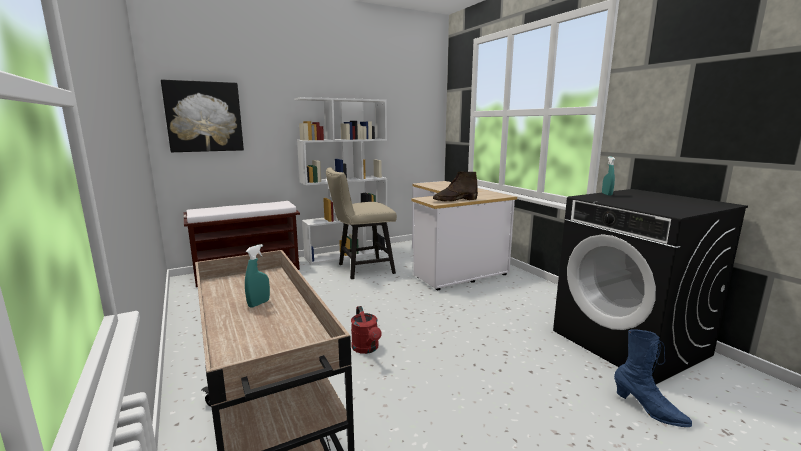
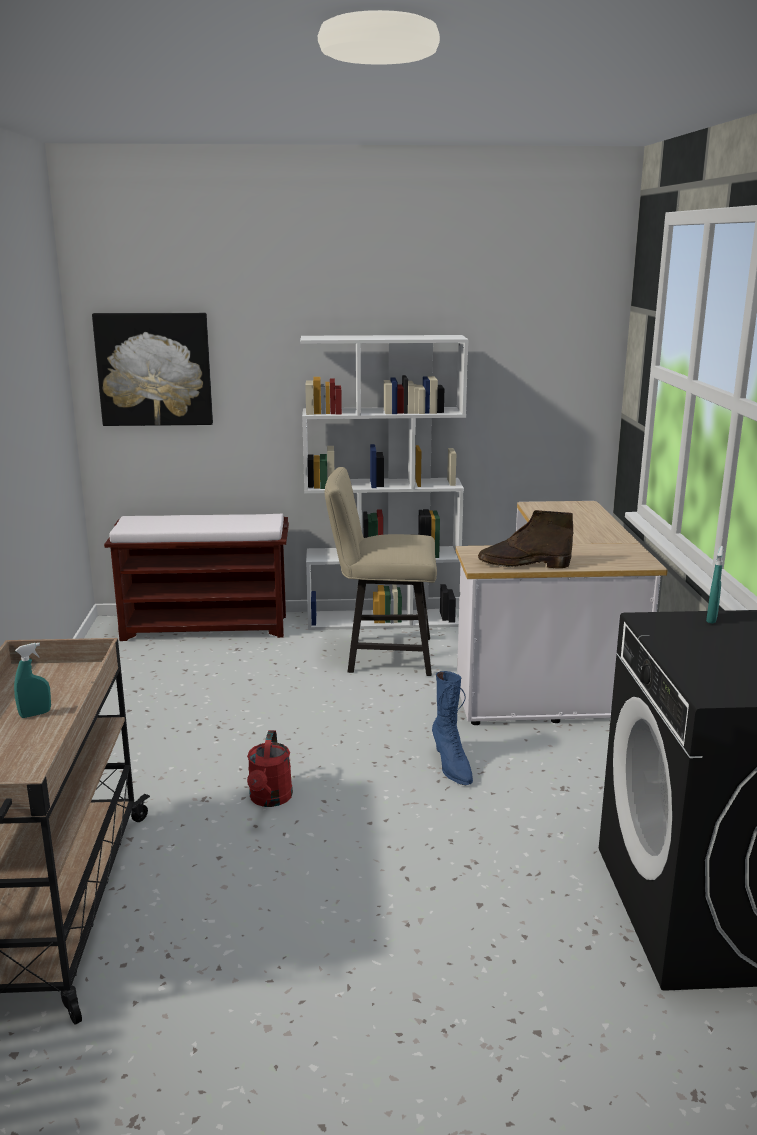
camera: 25 degrees right, 5 degrees up
(648, 410) = (604, 1020): blue boot -> blue boot (451, 766)

